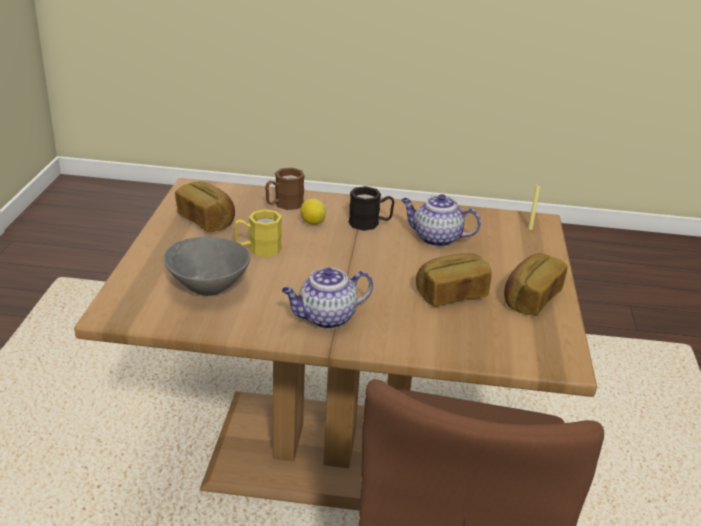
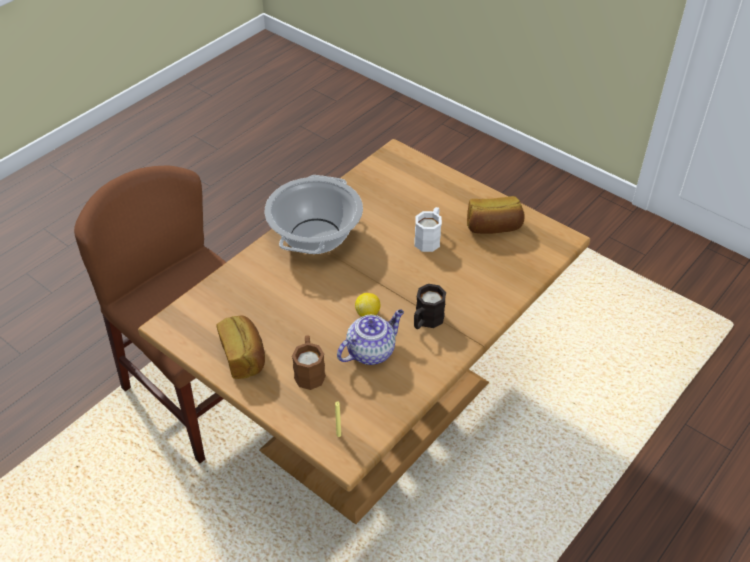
camera: 125 degrees right, 15 degrees up
(207, 286) = (395, 198): grey bowl -> none
(258, 249) = (429, 238): yellow mug -> white mug
(283, 205) = (495, 281): brown mug -> brown mug (309, 371)
(312, 222) = (451, 285): lemon -> lemon (368, 313)
(326, 318) = (315, 236): teapot -> cooking pot
(451, 294) = (288, 313): bread -> none

